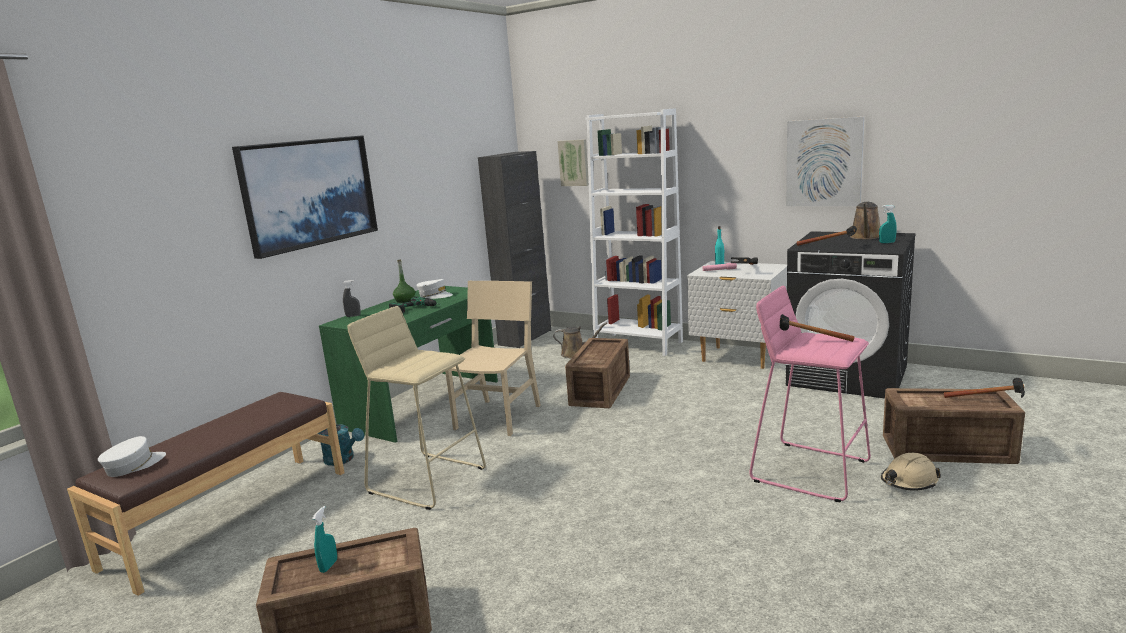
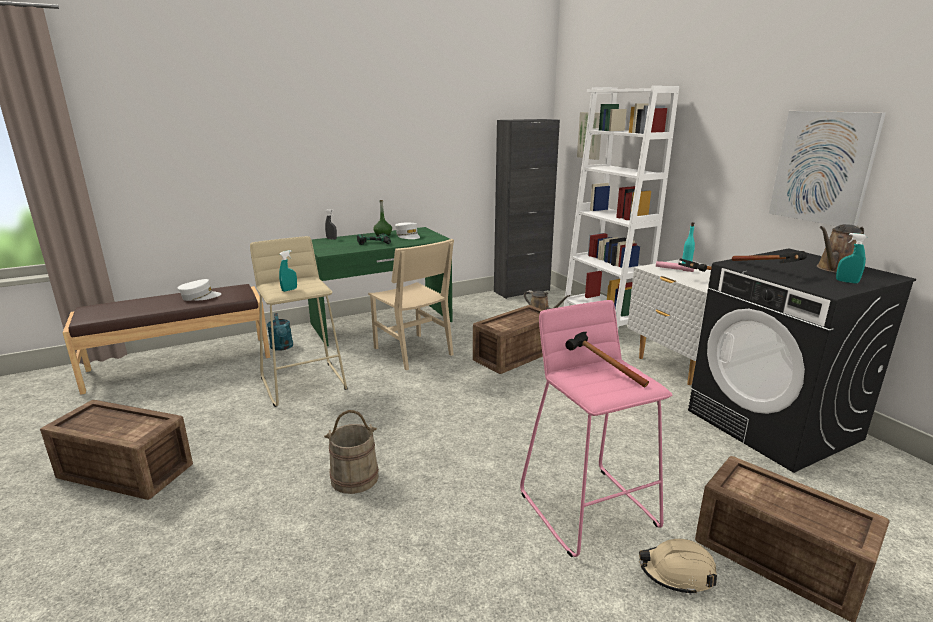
camera: 30 degrees right, 5 degrees up
(134, 465) = (106, 308): white cap -> white cap (200, 296)
(309, 193) = (306, 132): picture -> none
(328, 566) = (107, 420): turquoise spray bottle -> turquoise spray bottle (289, 290)
(498, 417) = (412, 351): beige chair -> beige chair turned 90 degrees clockwise
(607, 527) = (354, 477): none -> beige bucket
(993, 403) = (849, 530): hammer -> none

